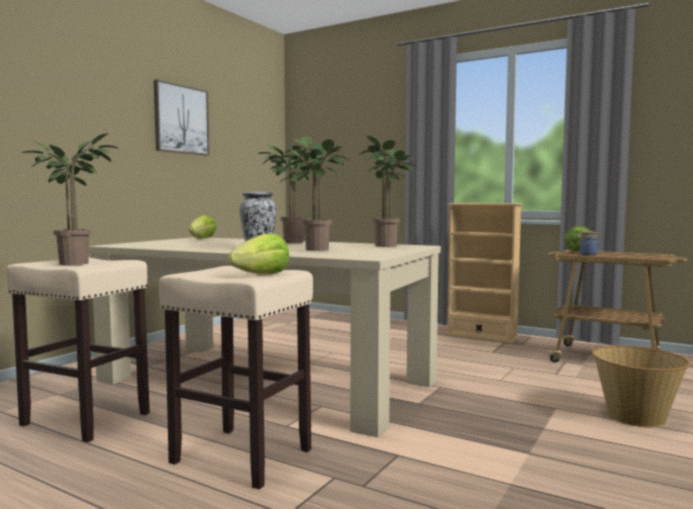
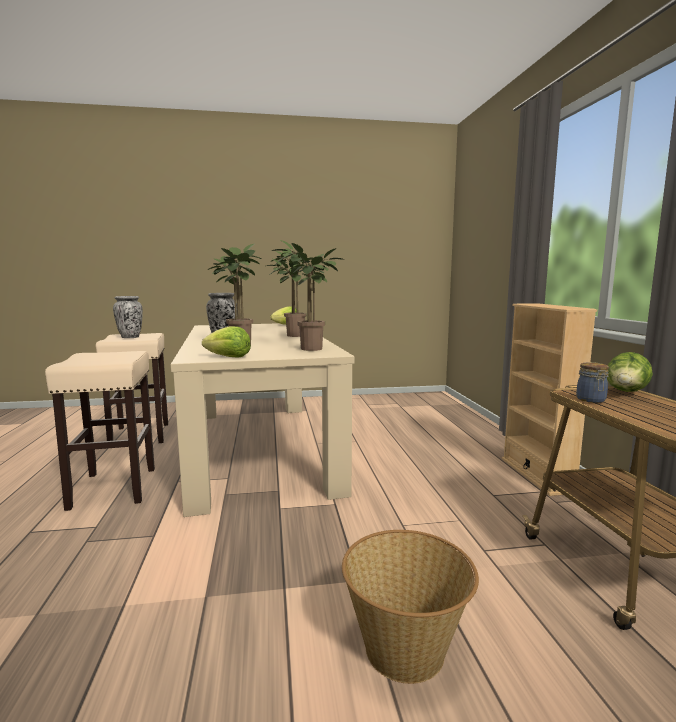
camera: 50 degrees right, 5 degrees up
(77, 263) = (130, 337): potted plant -> vase
(181, 119) = (320, 226): picture -> none
(262, 274) = (90, 361): lettuce -> lettuce (228, 357)

